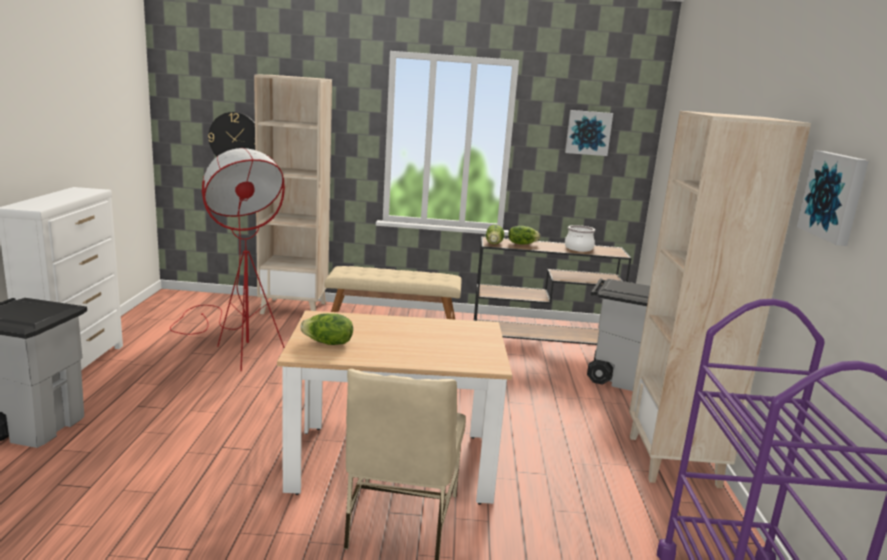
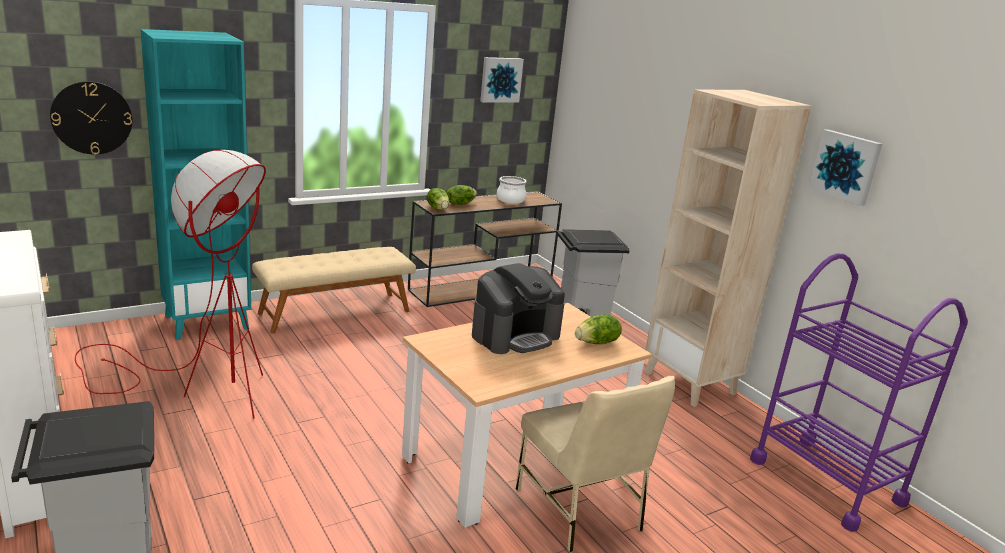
camera: 35 degrees left, 5 degrees up
(294, 308) = (207, 322): beige bookcase -> turquoise bookcase
(328, 343) = (484, 368): lettuce -> lettuce (597, 343)
(400, 330) = (515, 335): none -> coffee machine

